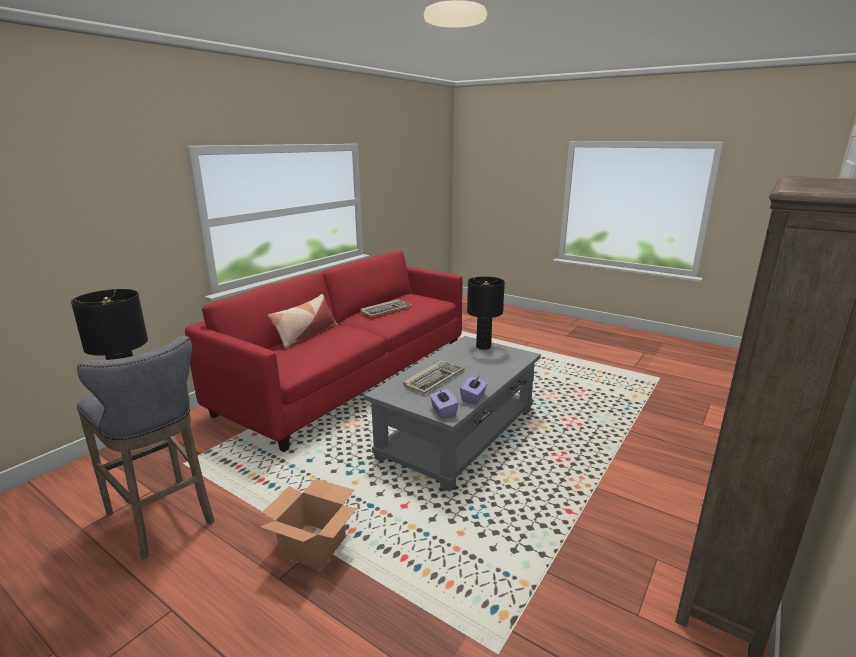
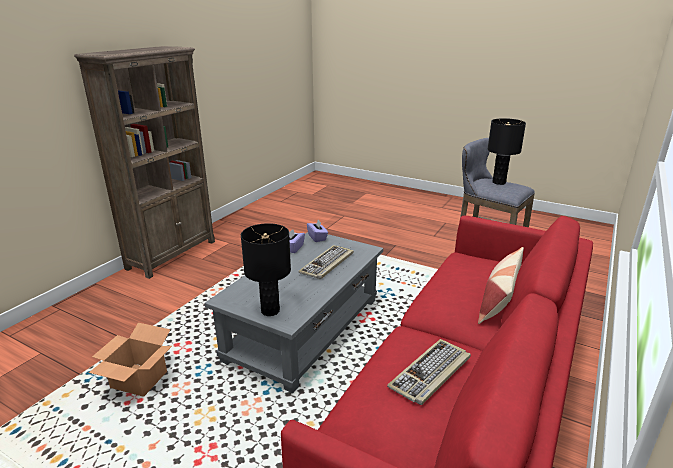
camera: 175 degrees right, 5 degrees up
(312, 546) = (388, 255): cardboard box -> cardboard box (140, 380)

